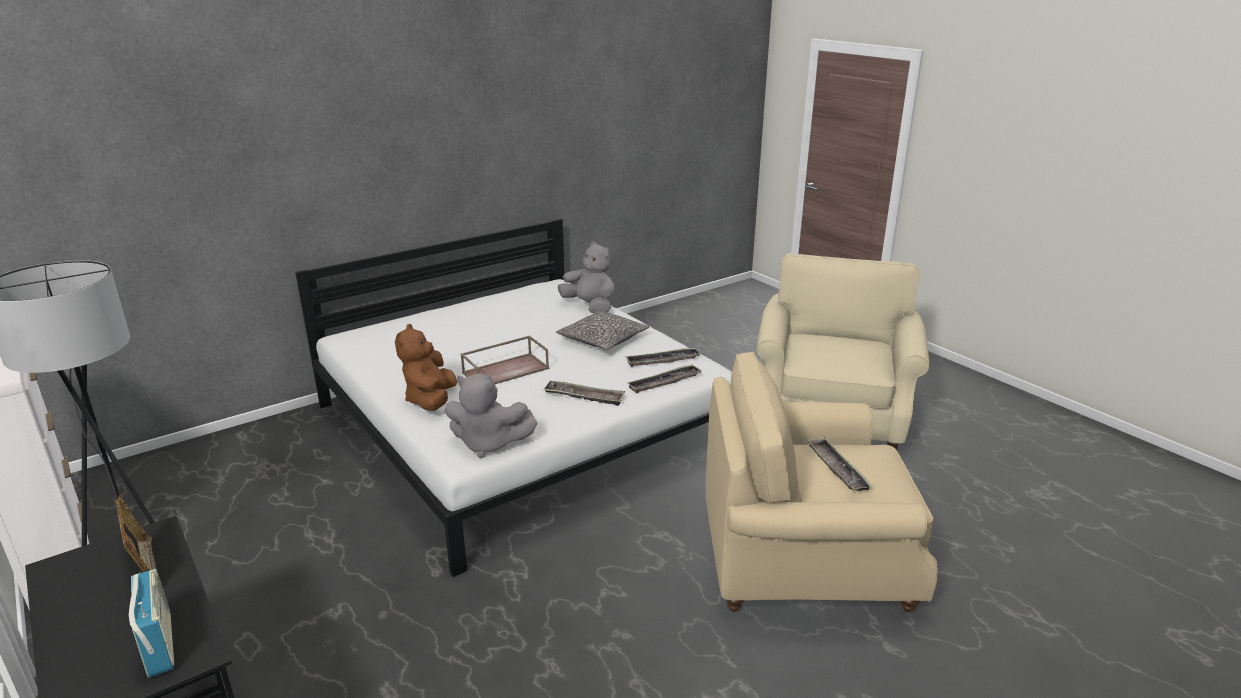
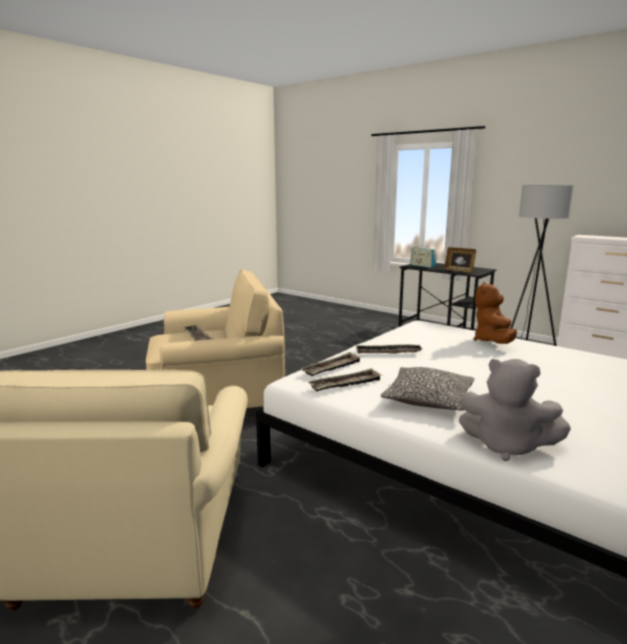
camera: 165 degrees right, 10 degrees down
(431, 400) = (493, 341): brown plush toy -> brown plush toy turned 150 degrees counterclockwise
(488, 444) = (417, 328): grey plush toy -> none
(506, 370) = (475, 362): brown tray -> none

